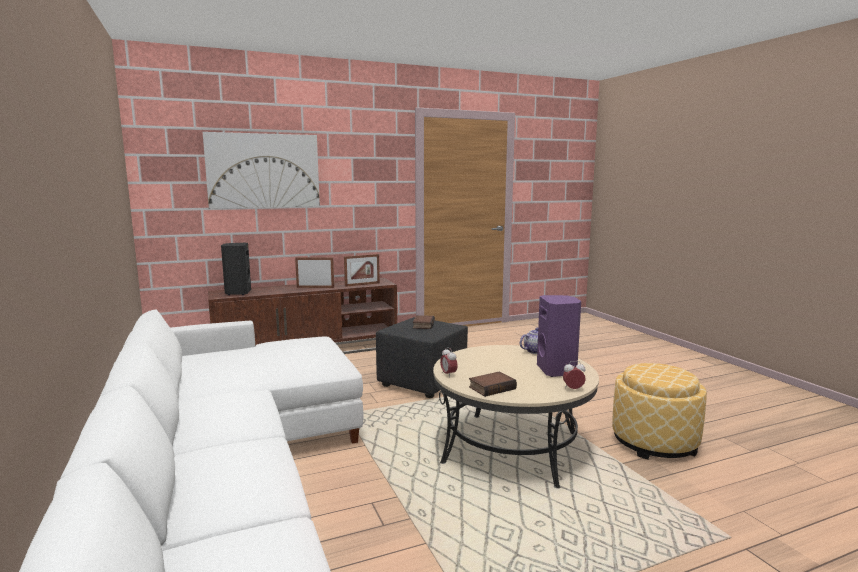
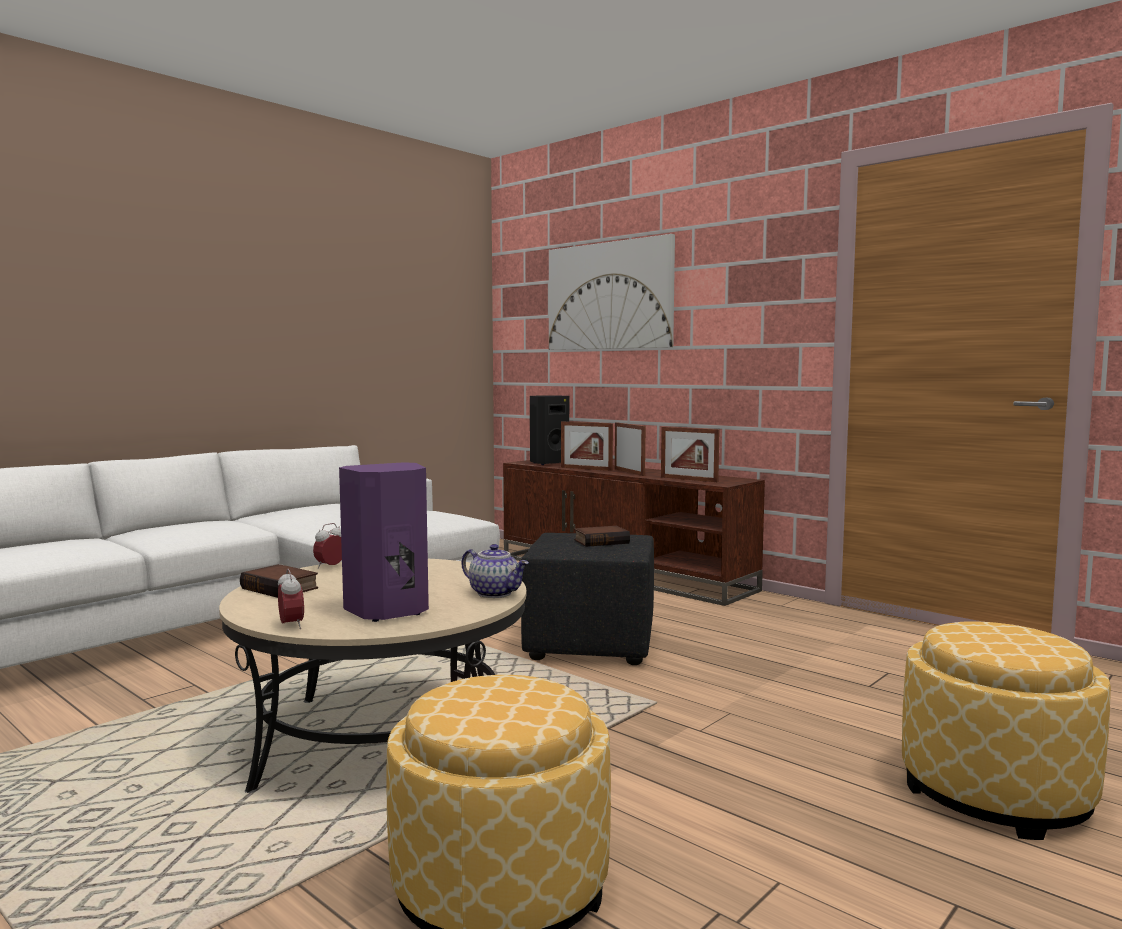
camera: 65 degrees right, 5 degrees down
(283, 291) = (586, 469): none -> picture frame
(608, 362) = (995, 793): none -> ottoman

